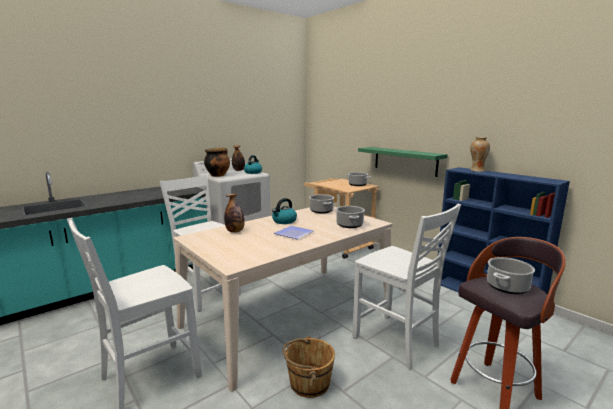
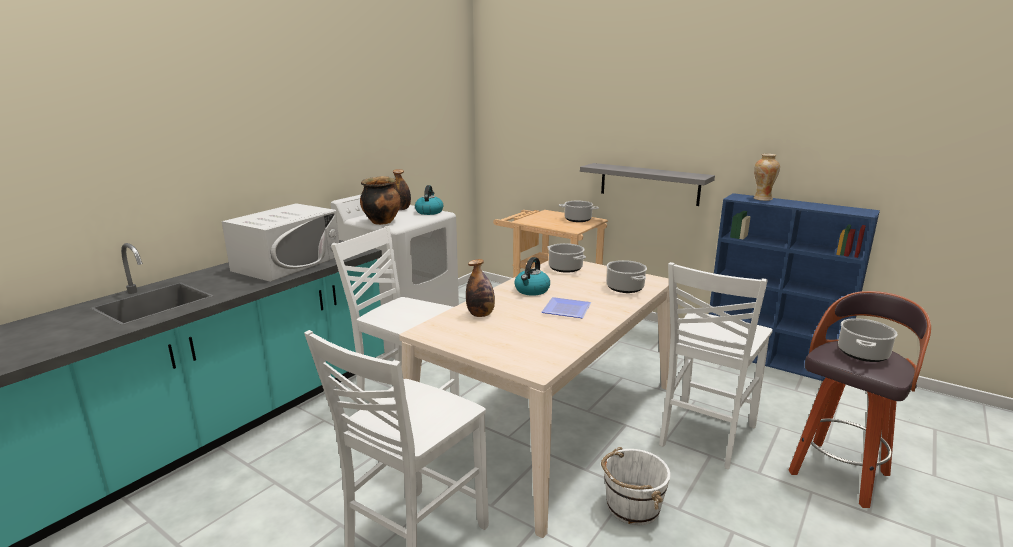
camera: 15 degrees left, 5 degrees up
(148, 194) = (287, 263): none -> white microwave
(308, 382) = (631, 506): brown bucket -> white bucket
(397, 342) = (704, 436): white chair -> white chair turned 90 degrees clockwise
(405, 161) = (649, 184): green shelf -> grey shelf

